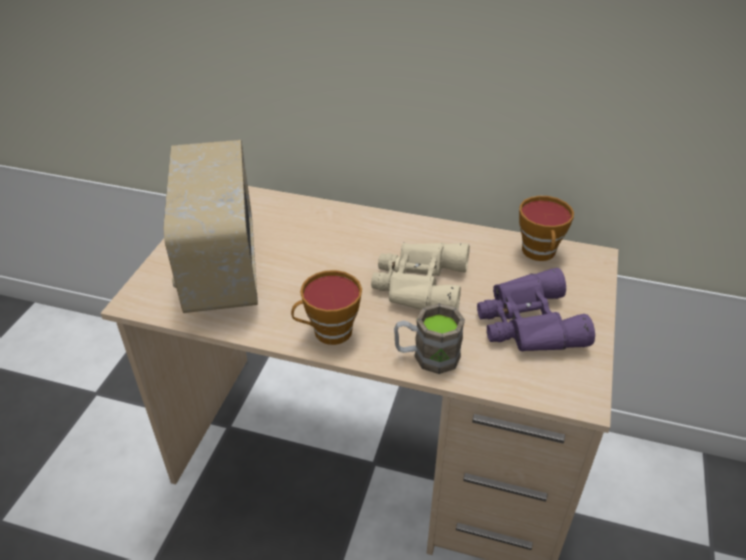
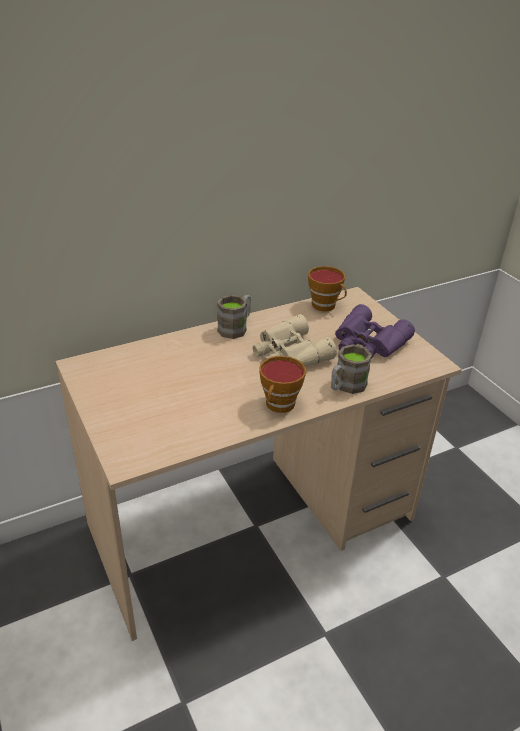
camera: 45 degrees left, 5 degrees down
(219, 268) = (154, 410): radio -> none
(404, 227) = (236, 327): none -> brown mug

